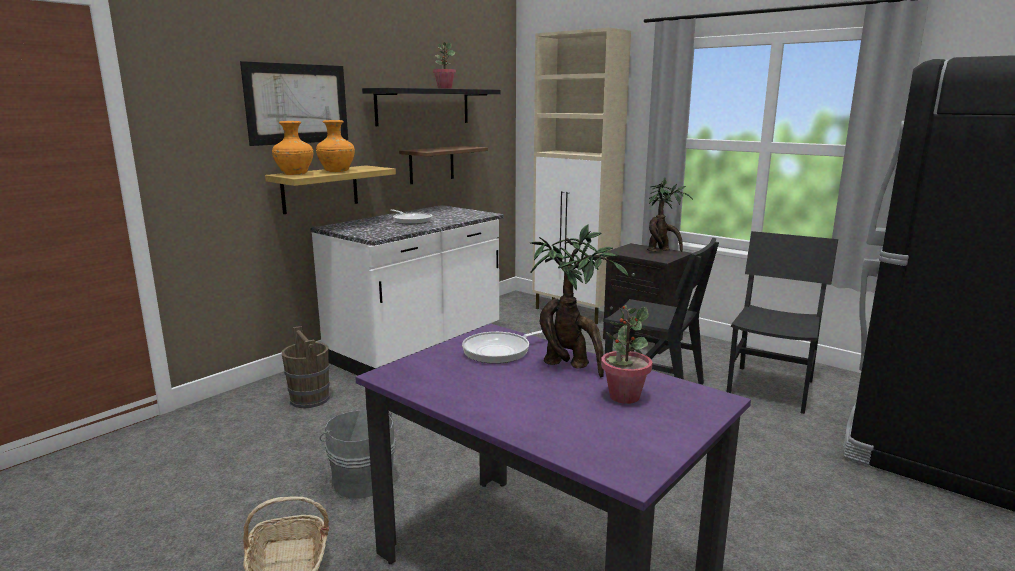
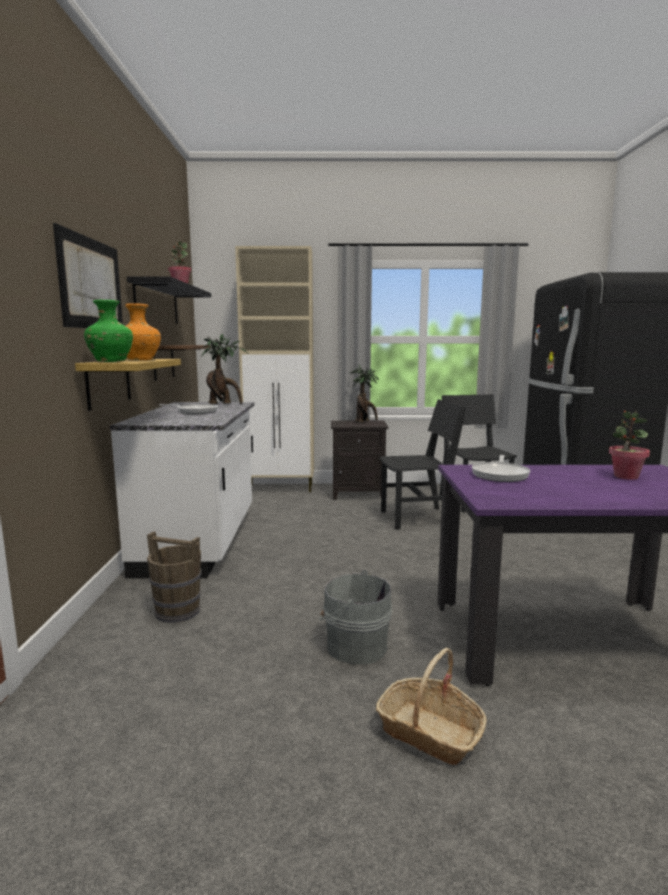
camera: 40 degrees left, 5 degrees down
(295, 174) = (111, 361): orange vase -> green vase
(571, 366) = (558, 472): potted plant -> potted plant (223, 404)

